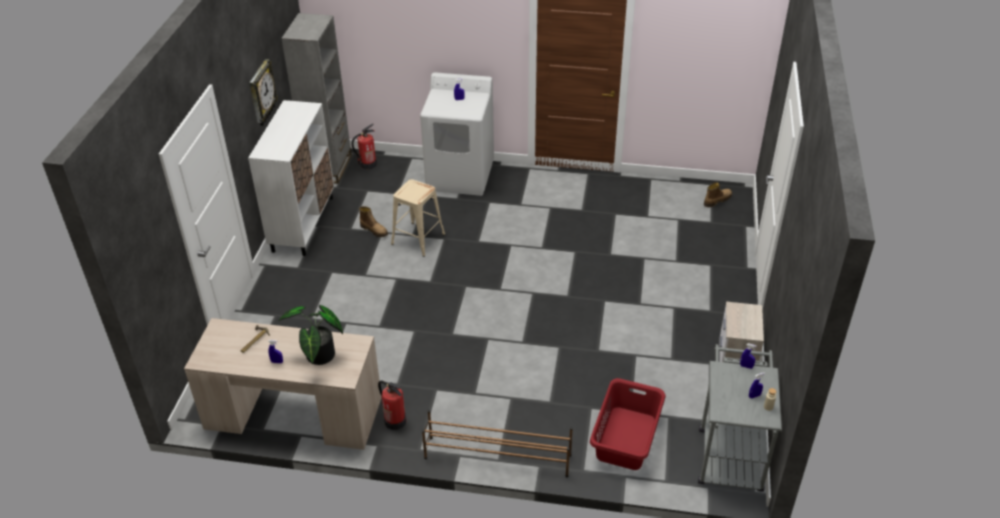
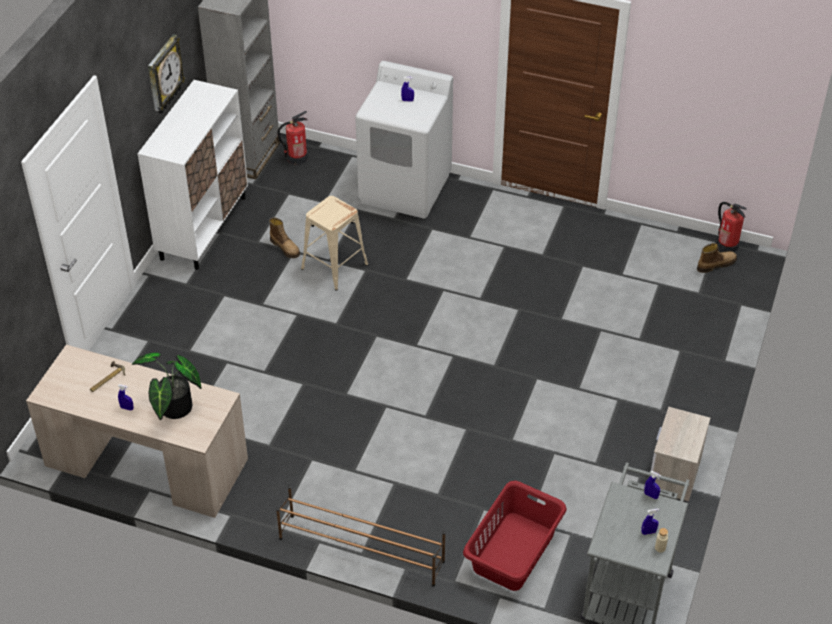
camera: 10 degrees right, 5 degrees up
(395, 420) = (256, 489): fire extinguisher -> fire extinguisher (727, 245)

